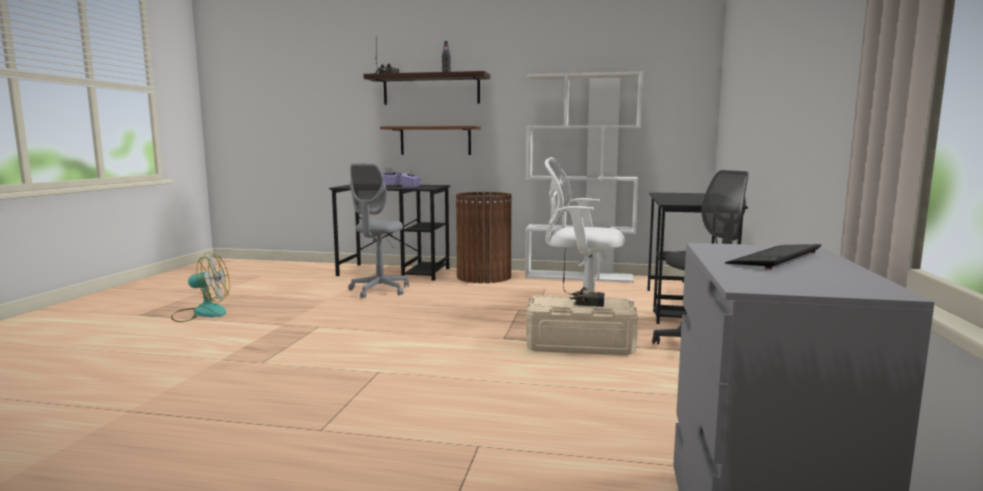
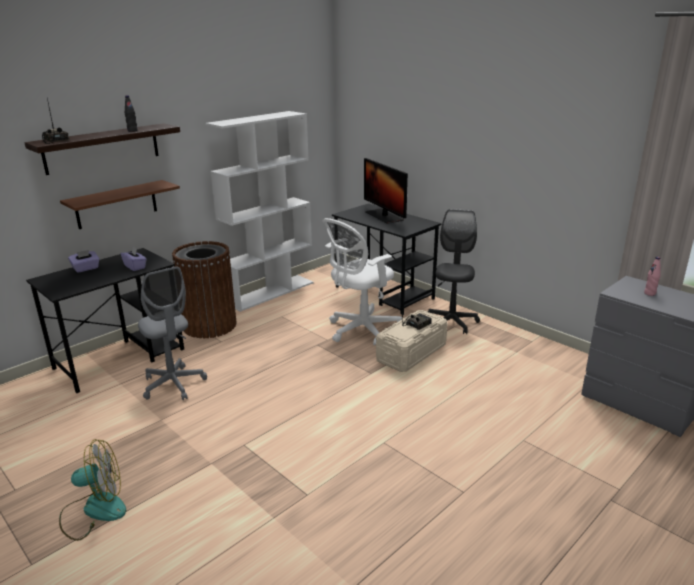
camera: 55 degrees left, 15 degrees up
(201, 313) = (94, 510): fan -> fan turned 45 degrees clockwise
(697, 197) = (384, 216): none -> monitor
(775, 258) = (649, 293): keyboard -> pink bottle

